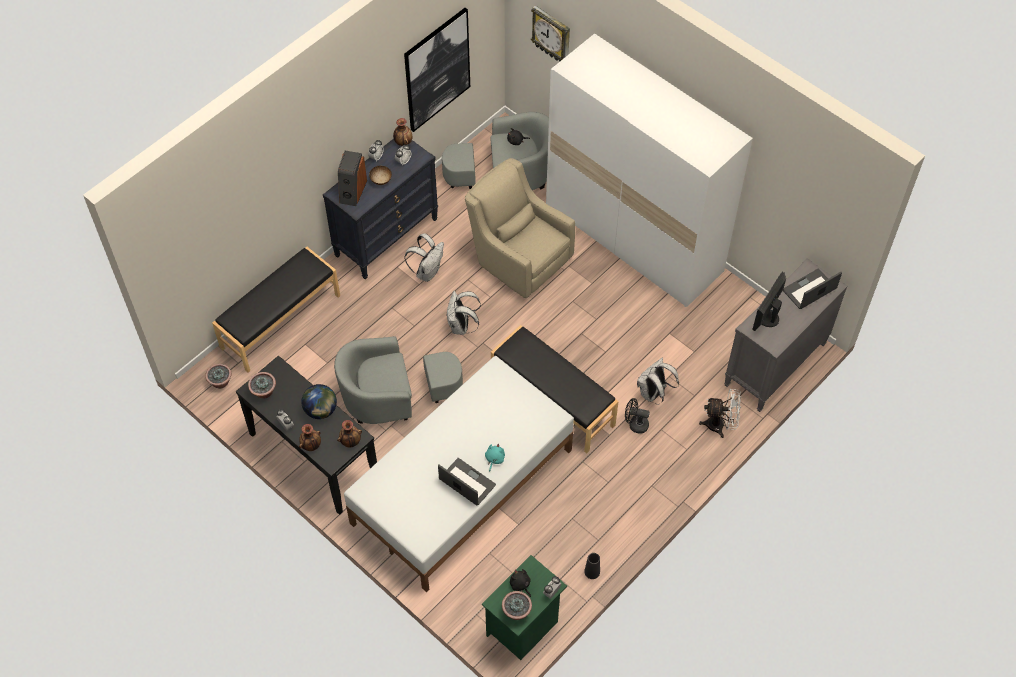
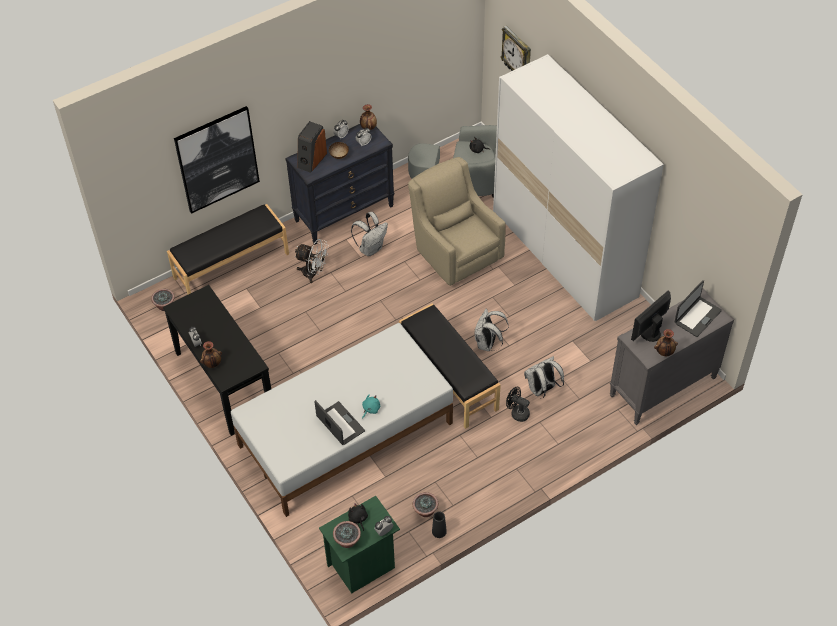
camera: 15 degrees right, 5 degrees down
(264, 392) = (186, 312): potted plant -> potted plant (425, 511)
(321, 410) = (230, 336): globe -> none
(350, 441) = (247, 367): vase -> vase (664, 352)
(393, 396) = (309, 346): grey armchair -> none
(437, 70) = (410, 69): picture -> picture (217, 159)
(461, 326) = (386, 299): white backpack -> white backpack (487, 344)
(720, 425) = (595, 429): white fan -> white fan (313, 273)
(809, 290) = (697, 316): laptop -> laptop turned 150 degrees clockwise

